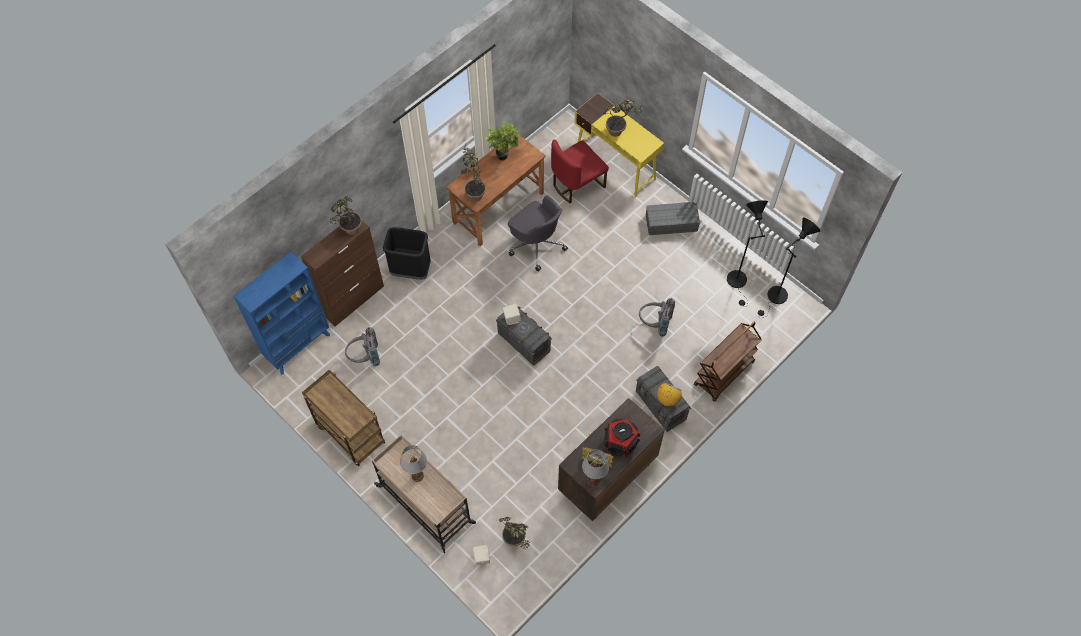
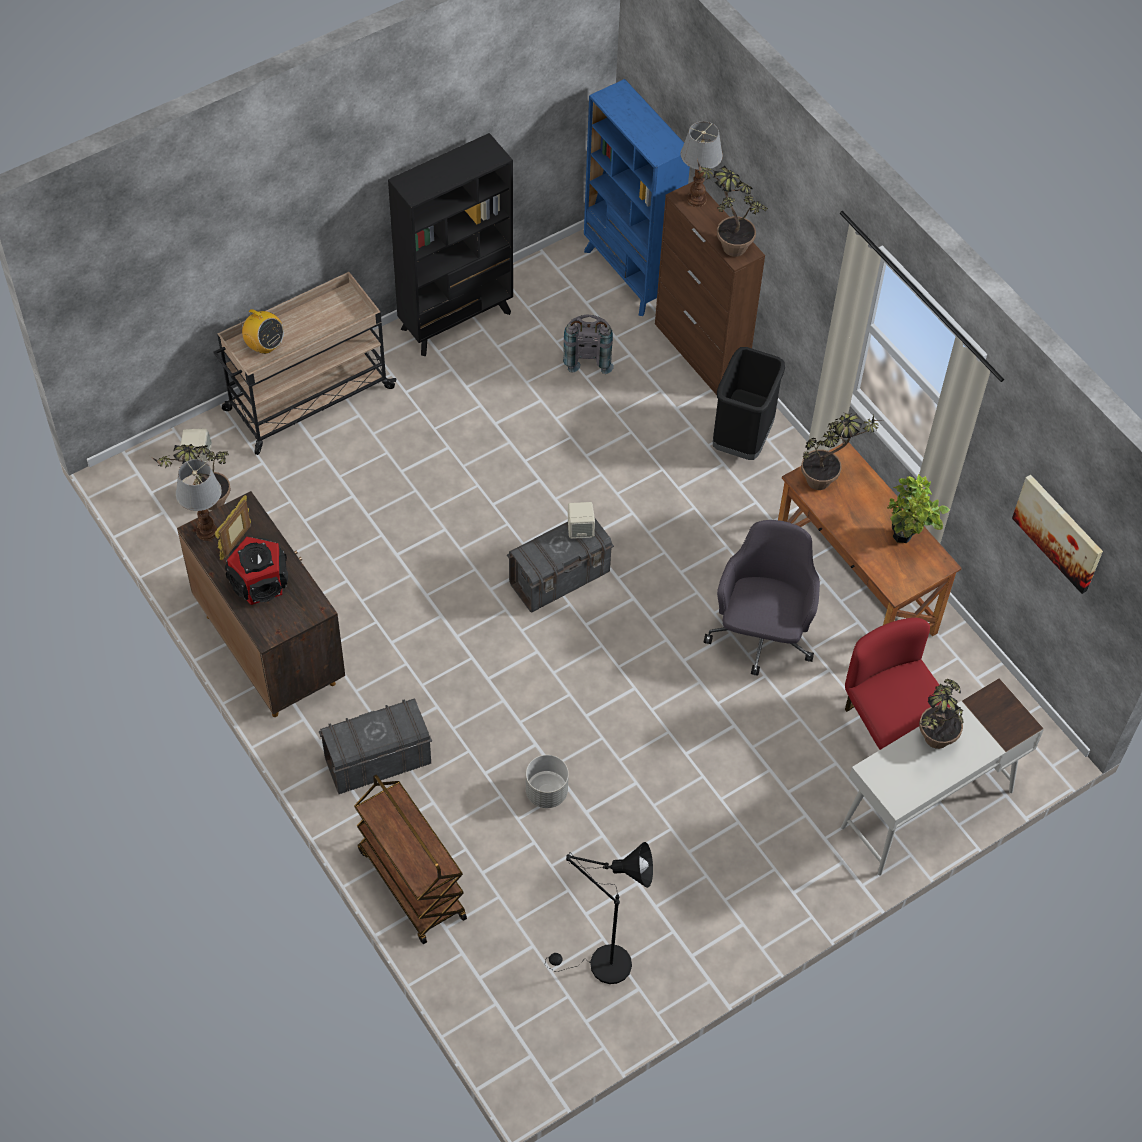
camera: 100 degrees right, 5 degrees down
(349, 434) = (457, 320): brown cart -> black bookcase
(417, 475) = (311, 330): table lamp -> table lamp (697, 199)
(528, 59) = (1059, 532): none -> picture
(536, 244) = (761, 635): grey office chair -> grey office chair turned 135 degrees clockwise
(615, 165) = (926, 809): yellow desk -> white desk
(654, 323) = (546, 792): grey backpack -> grey planter
(667, 399) = (357, 732): radio -> radio (264, 345)
(672, 222) = (768, 879): grey storage box -> none
(775, 298) = (550, 1026): black floor lamp -> none

